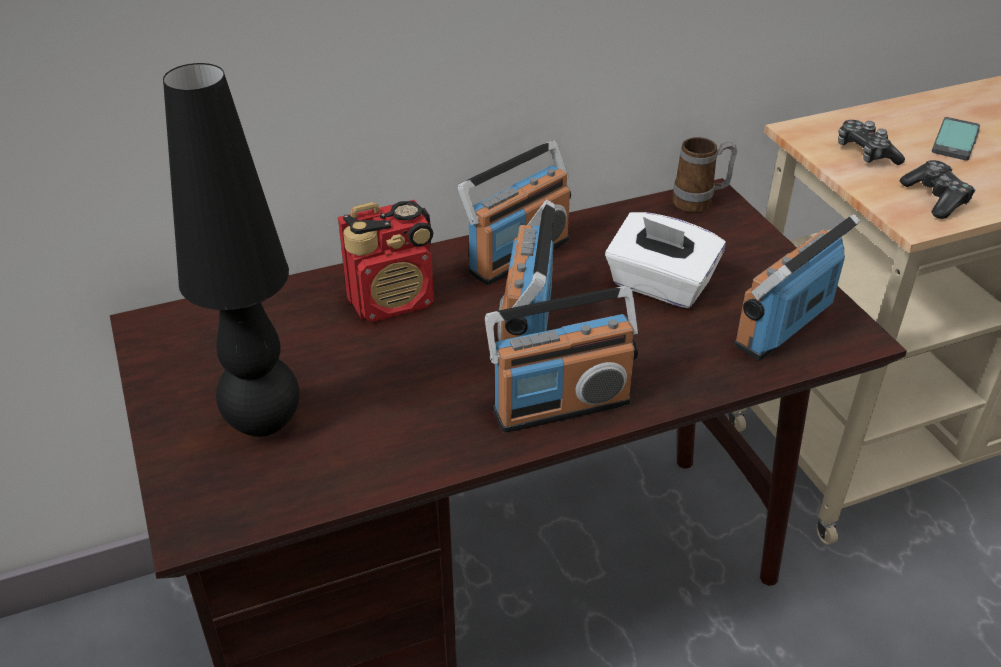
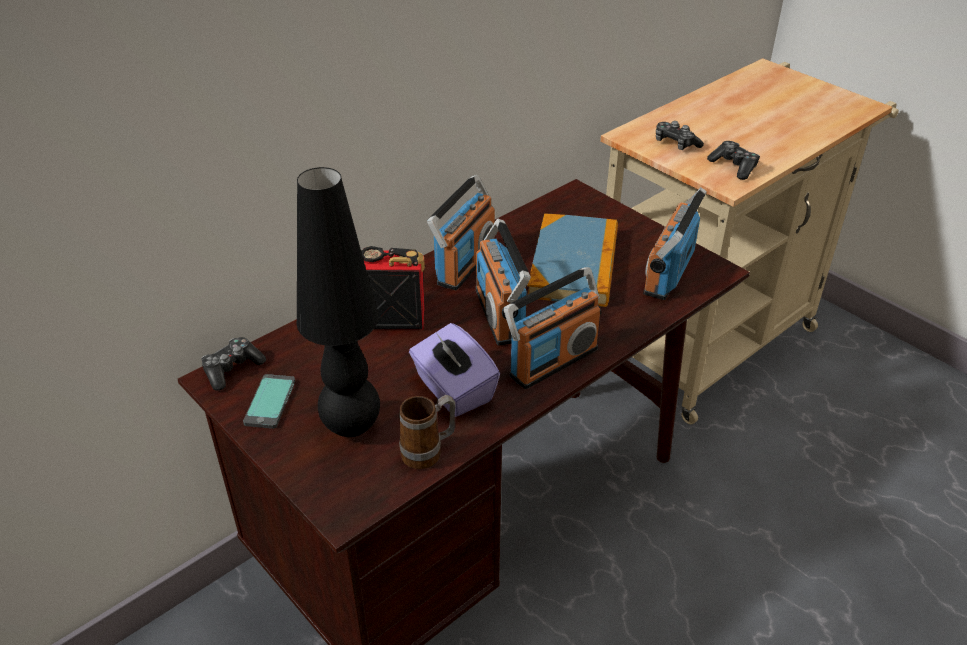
camera: 20 degrees left, 0 degrees up
(173, 319) = (232, 369): none -> game controller
(393, 301) = (394, 317): radio -> radio turned 135 degrees counterclockwise
(412, 410) = (453, 390): none -> purple tissue box
(659, 285) = (574, 264): white tissue box -> book
(700, 202) = (570, 199): mug -> mug (429, 452)
(956, 140) = (726, 124): phone -> phone (270, 402)

